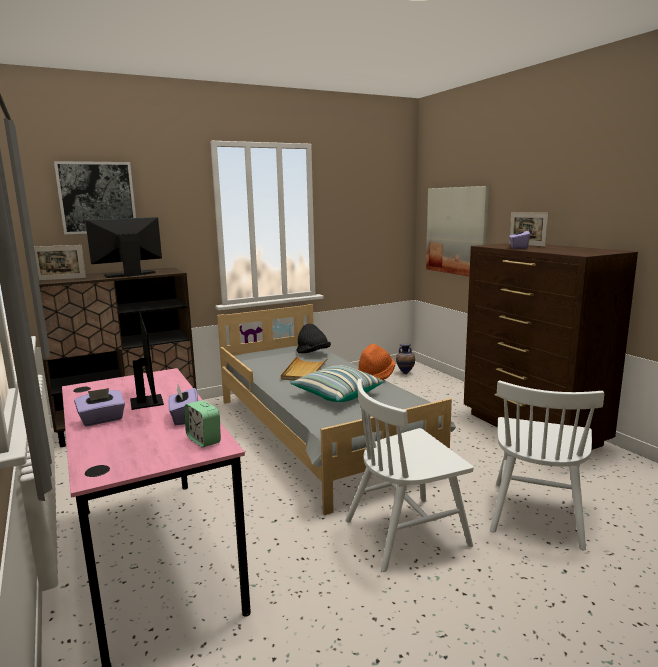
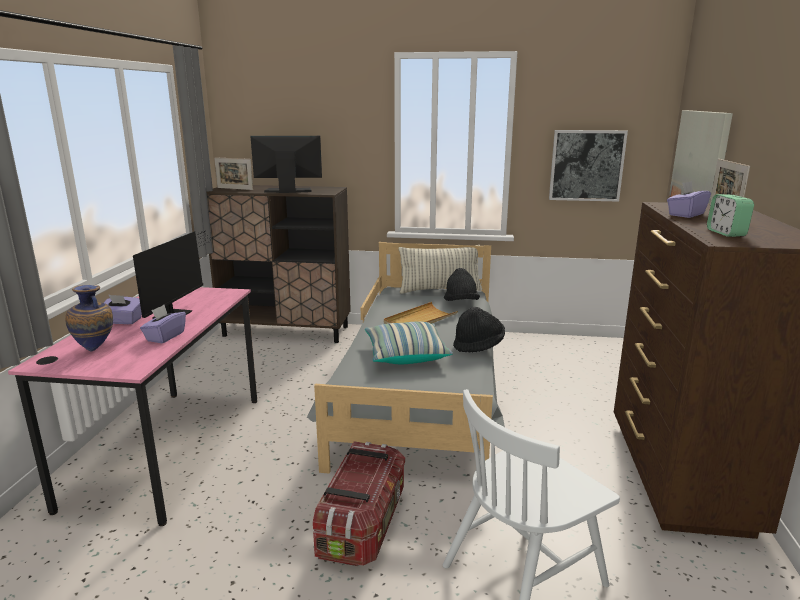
camera: 35 degrees right, 5 degrees up
(97, 197) = (281, 113): picture -> picture (586, 165)
(203, 440) = (138, 360): alarm clock -> alarm clock (726, 233)
(280, 349) = (440, 290): none -> pillow
(375, 376) = (478, 346): orange hat -> black hat
(405, 373) = (609, 353): vase -> vase (96, 349)
(406, 532) = (363, 523): white chair -> storage box

